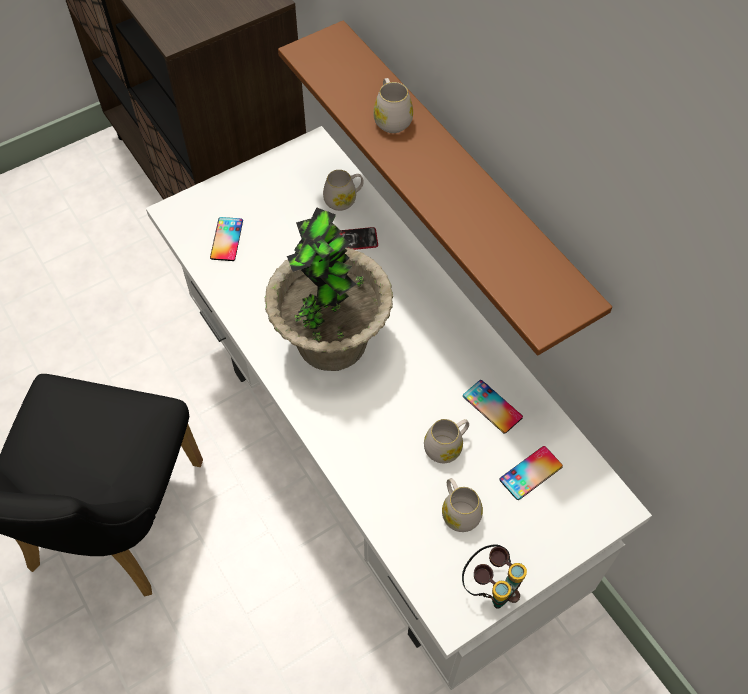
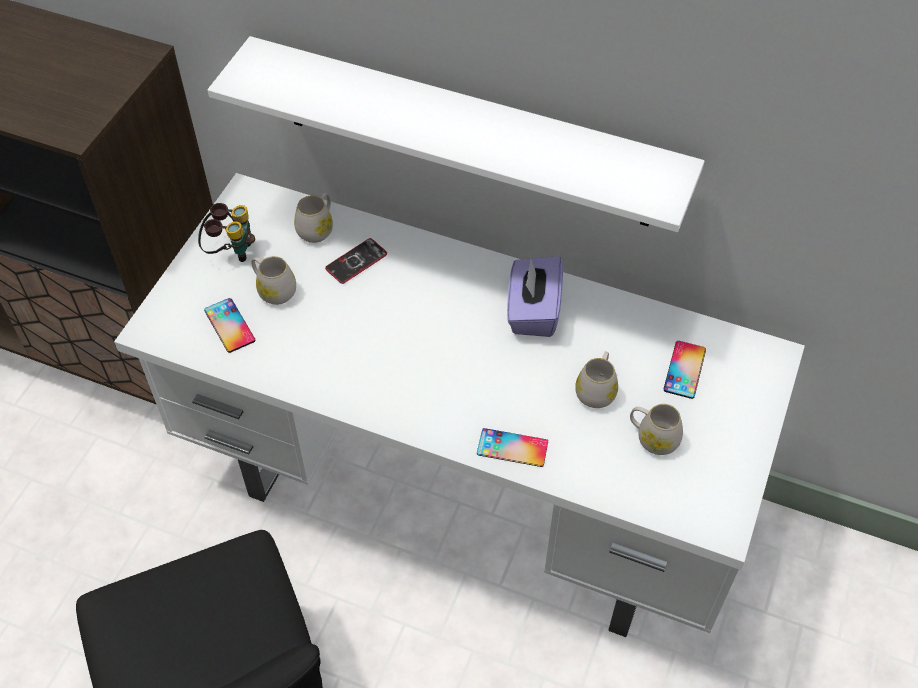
camera: 35 degrees left, 5 degrees down
(331, 341) = (416, 361): potted plant -> none
(391, 118) = (378, 100): white mug -> white mug (274, 290)
(449, 354) = (533, 311): none -> purple tissue box
(460, 181) = (466, 134): brown shelf -> white shelf
(491, 586) = (731, 482): binoculars -> binoculars (230, 250)
(492, 406) = (607, 334): phone -> phone (512, 448)

